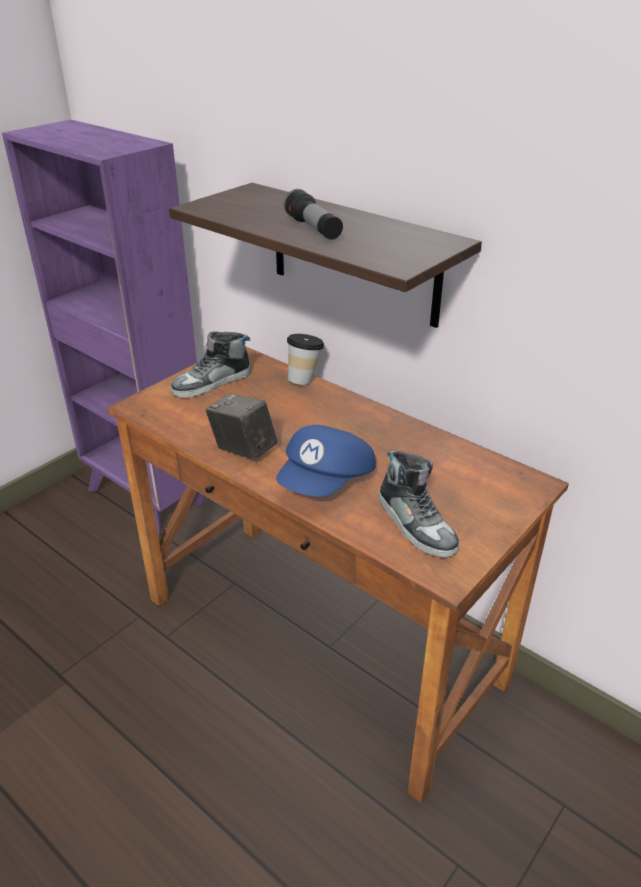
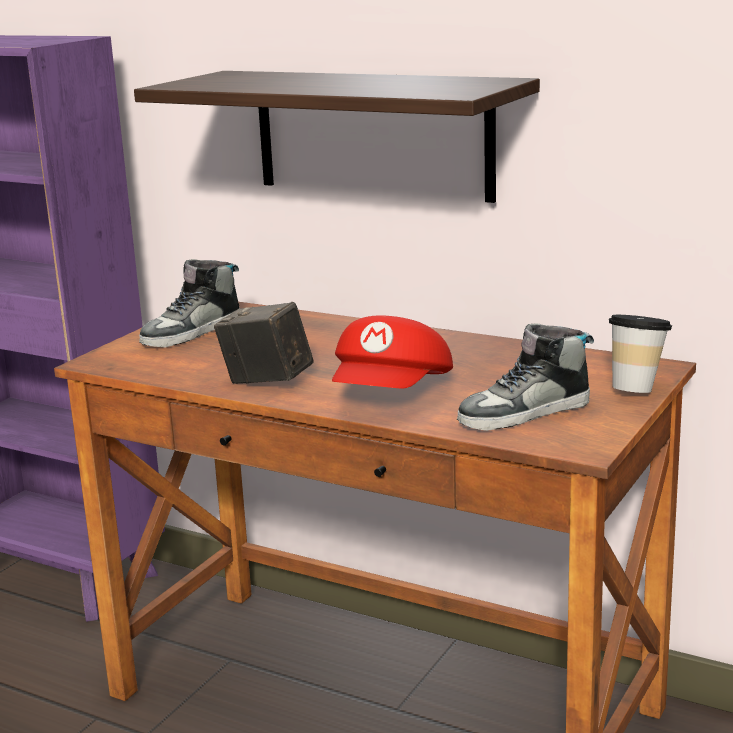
camera: 10 degrees left, 15 degrees down
(305, 379) = (317, 317): cup -> cup (636, 388)
(313, 229) = (333, 85): flashlight -> none
(327, 482) = (393, 394): blue cap -> red cap
(416, 524) = (525, 413): shoe -> shoe turned 105 degrees clockwise

